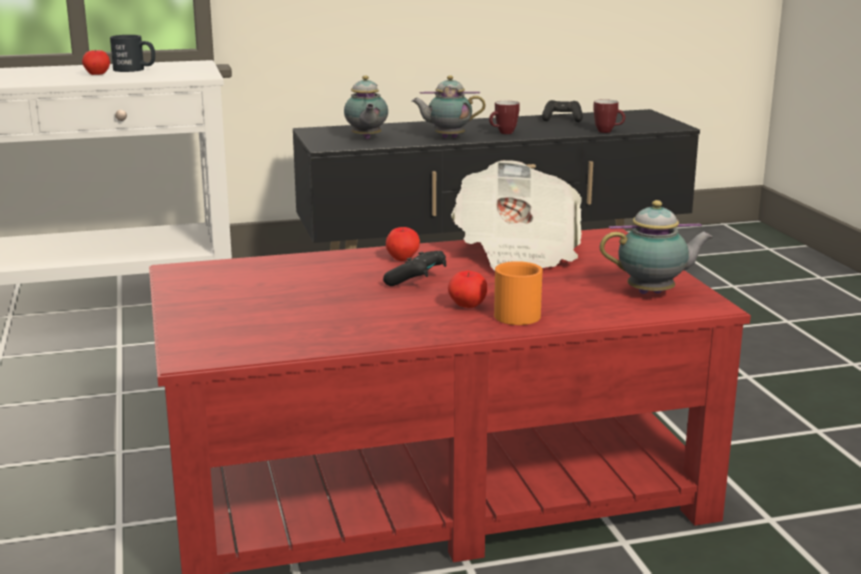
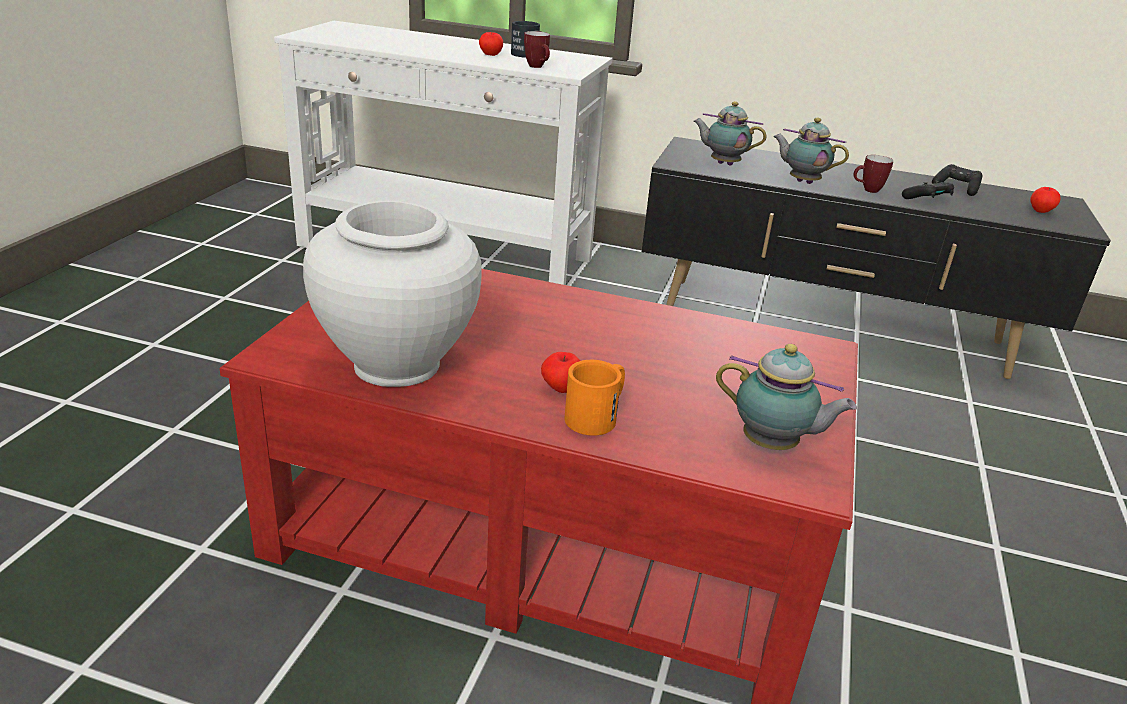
camera: 30 degrees right, 10 degrees up
(316, 329) = (397, 365): none -> white vase
(366, 138) = (722, 163): teapot -> teapot turned 90 degrees clockwise
(403, 259) = (582, 310): apple -> apple (1041, 211)
(417, 280) = (559, 340): black game controller -> black game controller (927, 200)
(517, 254) = (697, 341): newspaper -> none
(608, 132) = (989, 216): mug -> mug (538, 67)

